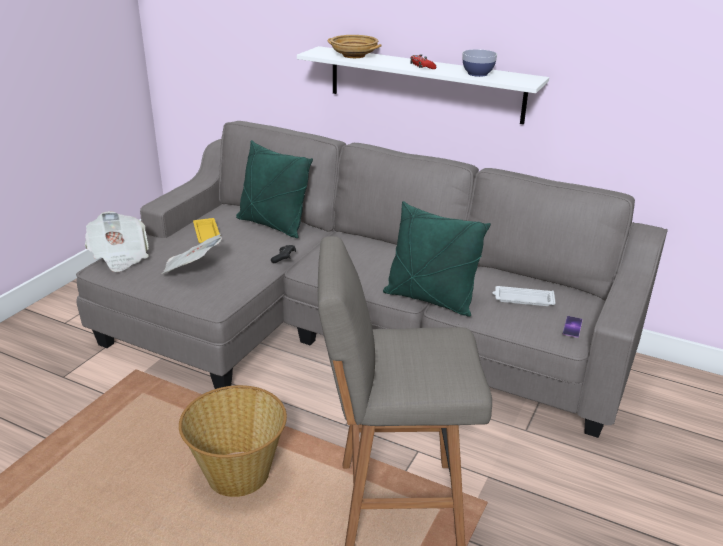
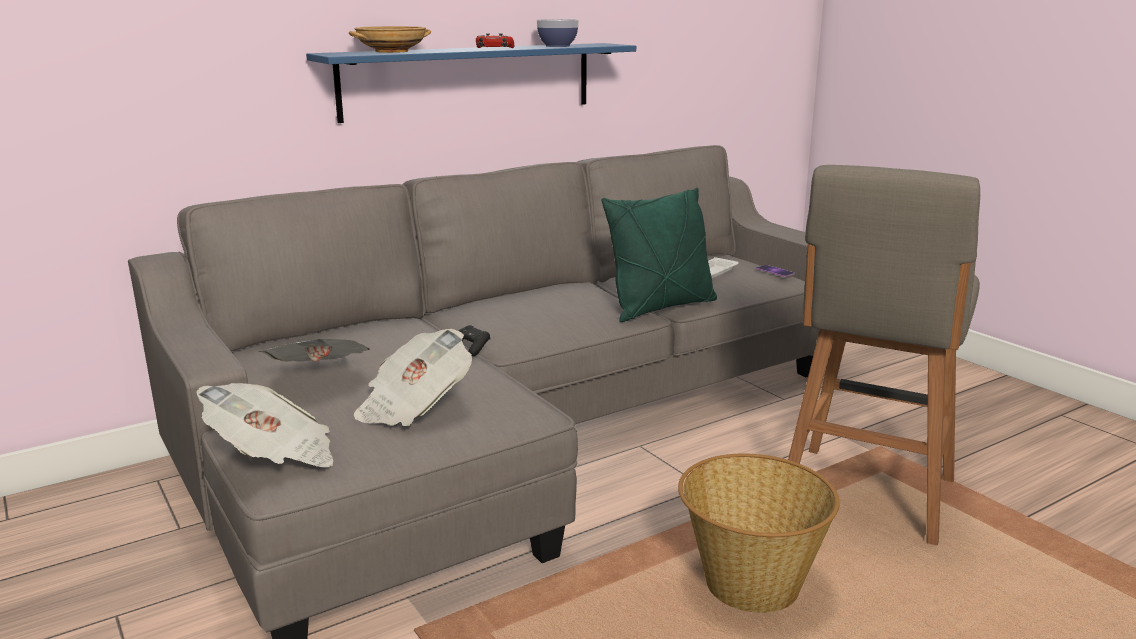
camera: 60 degrees left, 10 degrees down
(207, 235) = (319, 378): yellow tray -> newspaper
(273, 225) = (363, 335): green pillow -> none
(424, 84) = (469, 80): white shelf -> blue shelf

